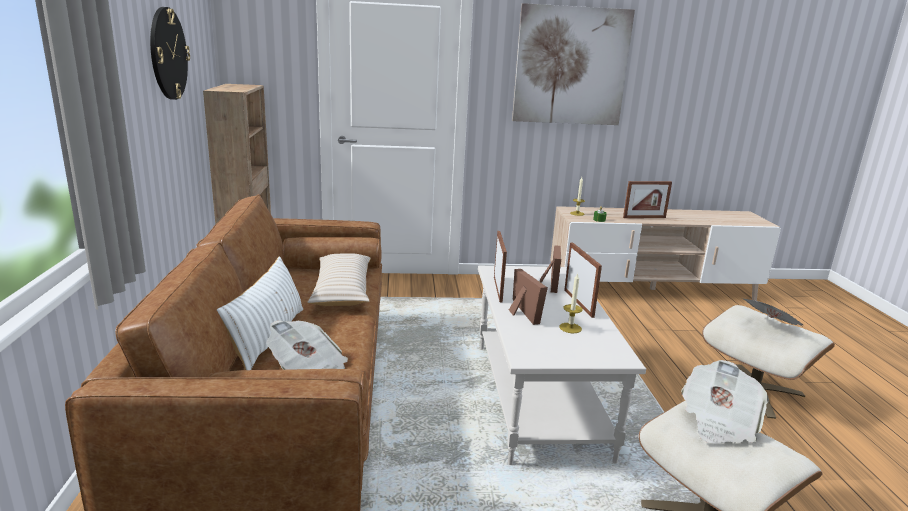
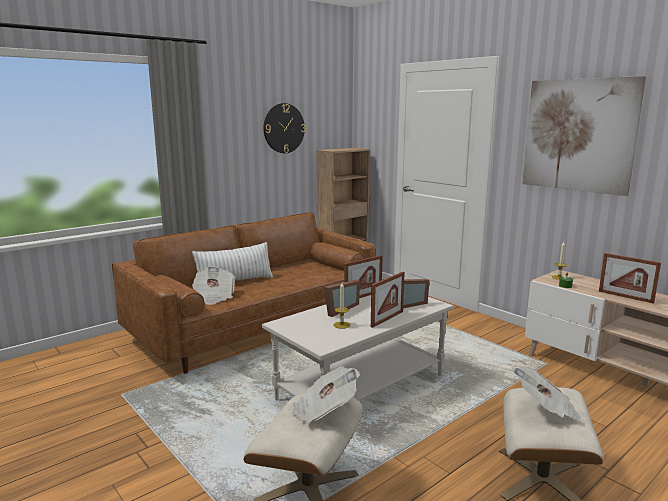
camera: 55 degrees right, 5 degrees down
(342, 290) = (308, 276): beige pillow -> none

